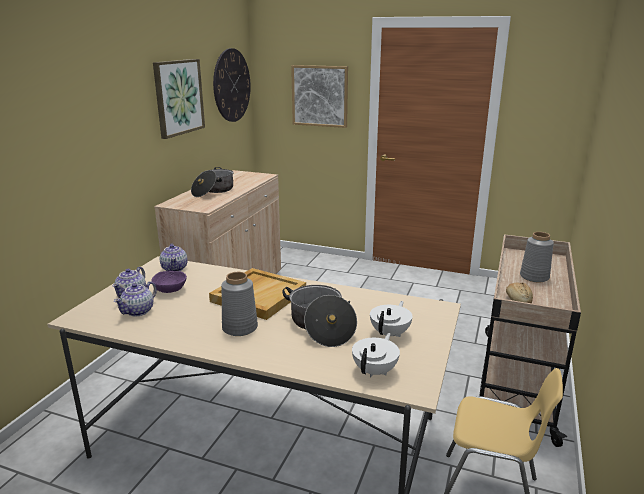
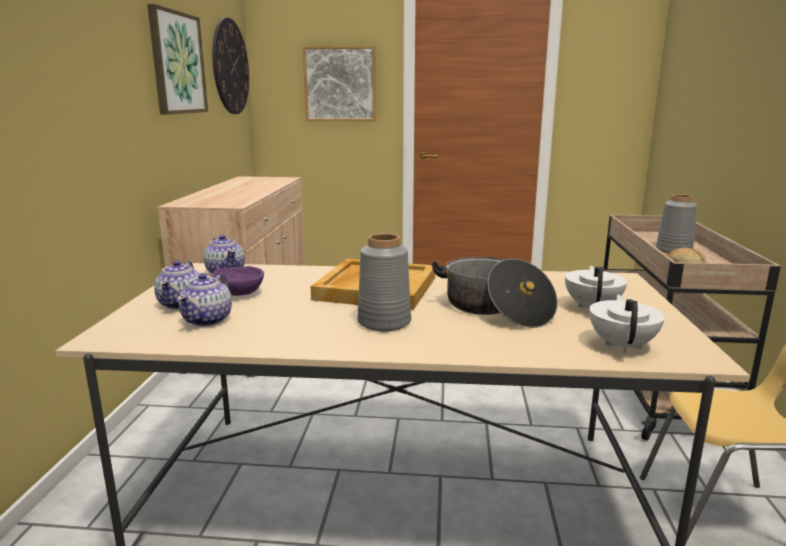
camera: 15 degrees left, 5 degrees down
(213, 191) = (230, 191): cooking pot -> none

